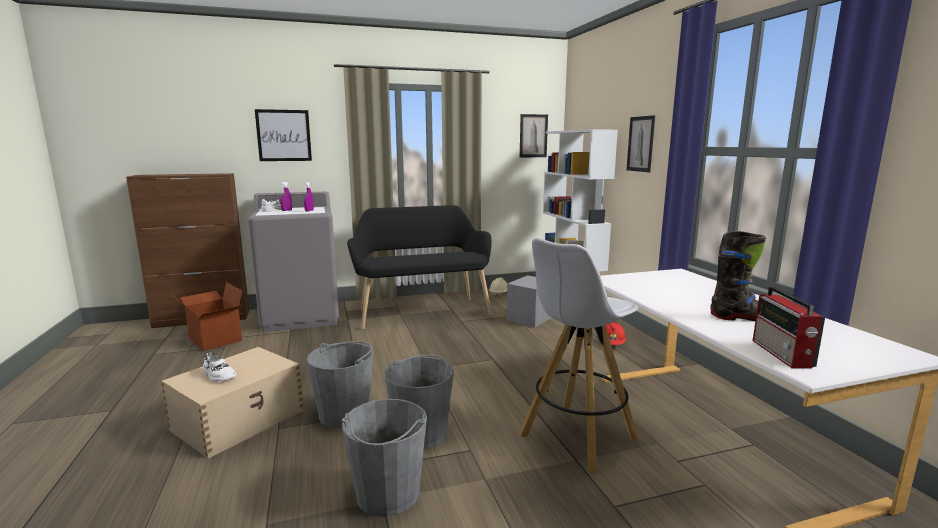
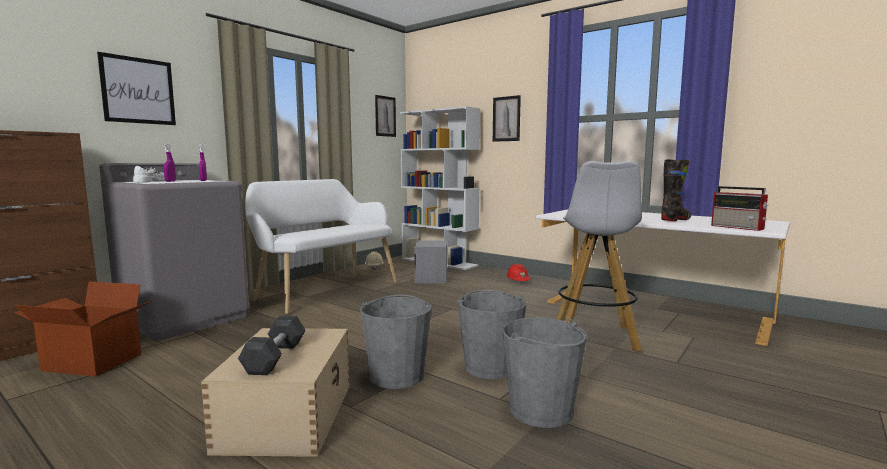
camera: 35 degrees left, 5 degrees down
(218, 375) = (275, 358): white shoe -> grey dumbbell
(422, 311) = (324, 290): black bench -> white bench

